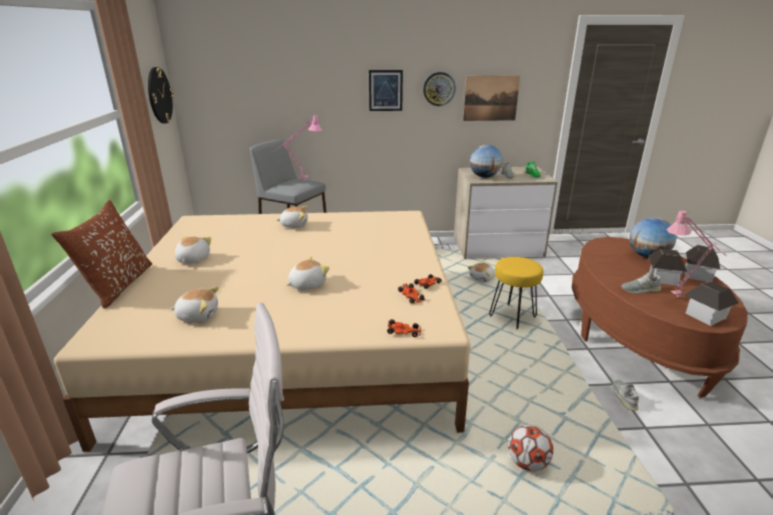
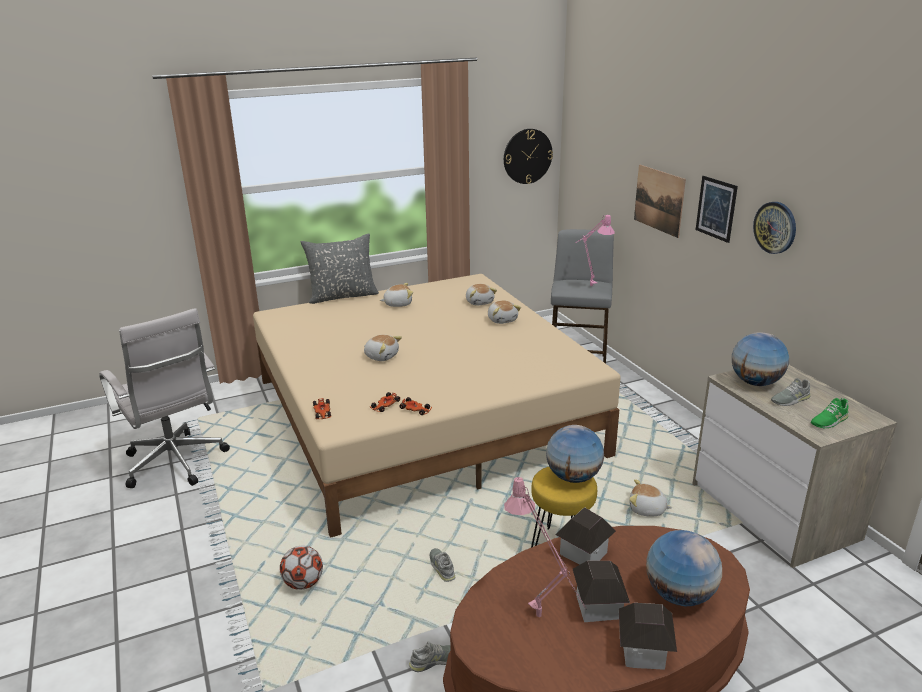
camera: 70 degrees right, 0 degrees up
(118, 285) = (342, 296): brown pillow -> grey pillow
(198, 315) = (314, 332): plush toy -> plush toy (479, 302)
(491, 98) = (843, 268): picture -> picture (659, 200)
(516, 261) = (573, 477): none -> globe
(640, 289) = (541, 579): grey shoe -> grey shoe (442, 567)
(705, 315) = (496, 640): toy house -> toy house (584, 553)

